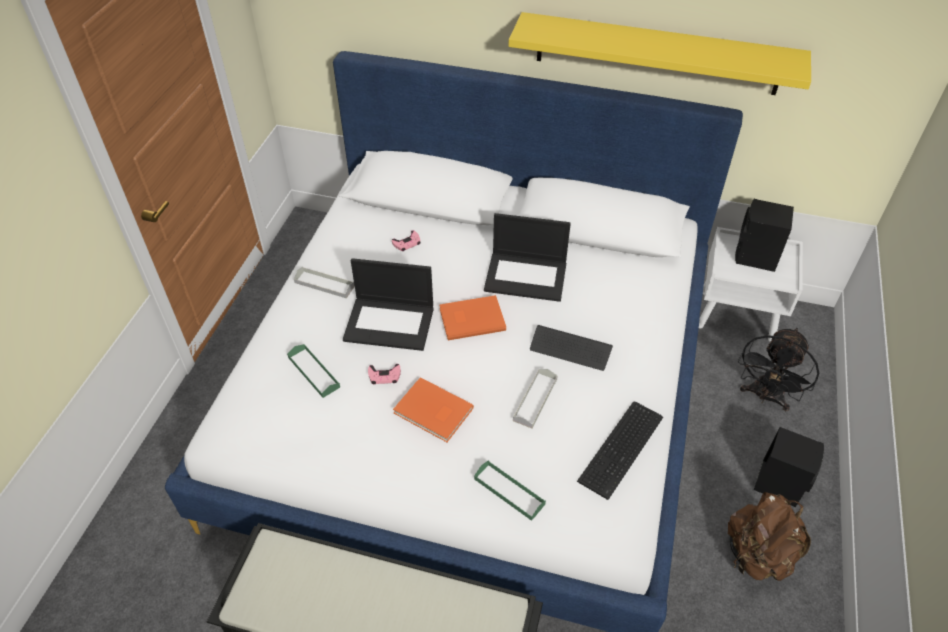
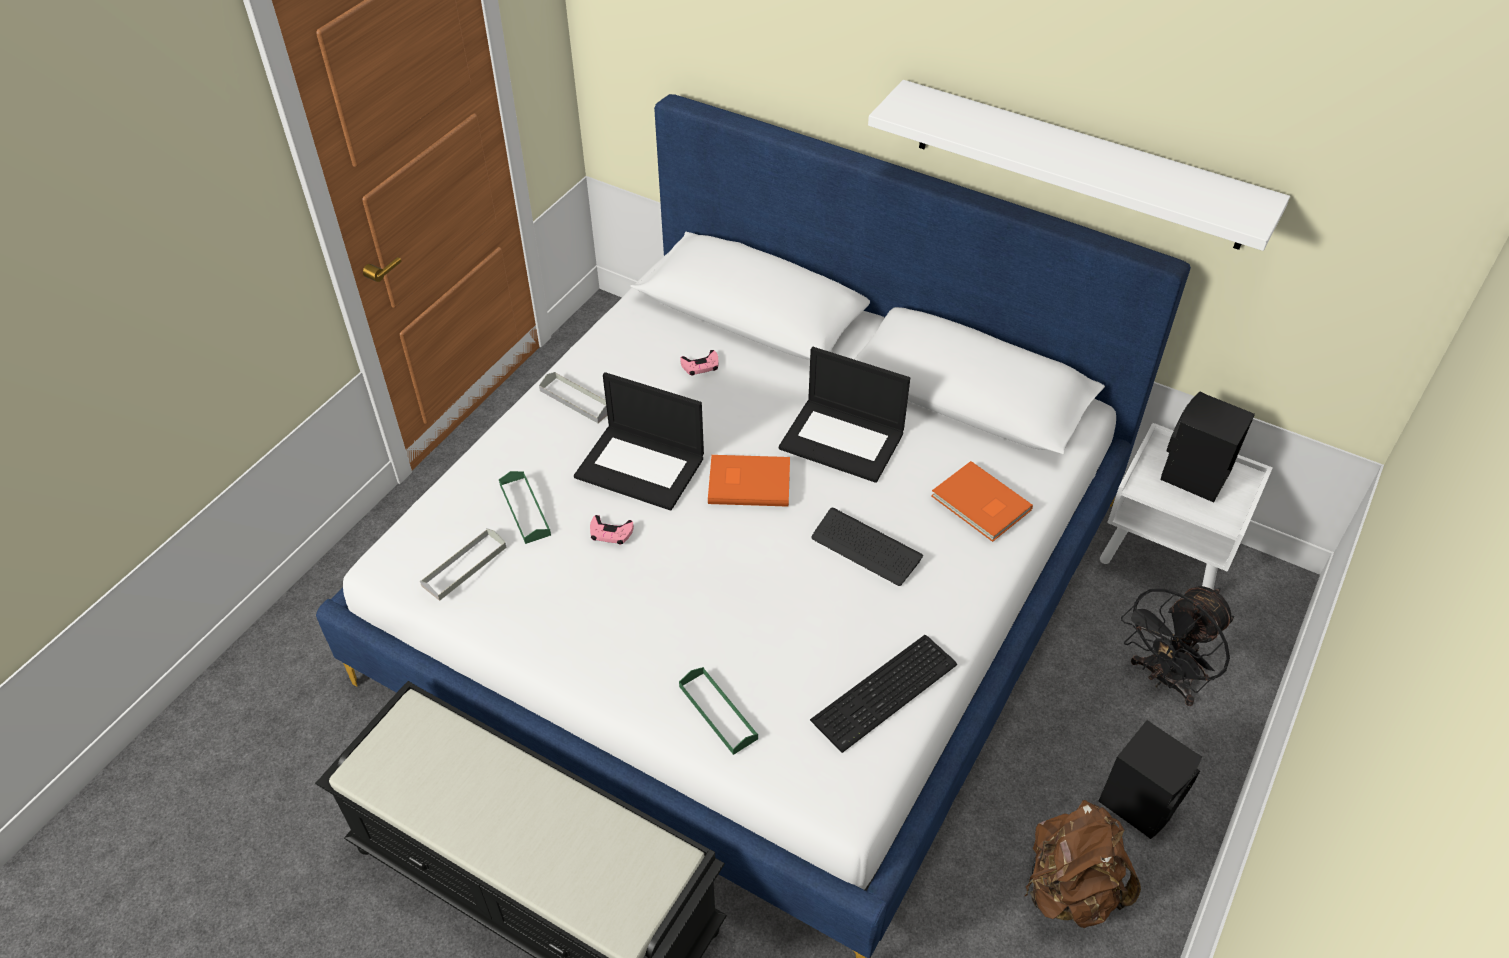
camera: 15 degrees right, 0 degrees up
(433, 412) = (657, 592): orange book -> orange book (980, 505)
(535, 399) = (794, 604): grey tray -> grey tray (464, 566)
(657, 54) = (1079, 165): yellow shelf -> white shelf

